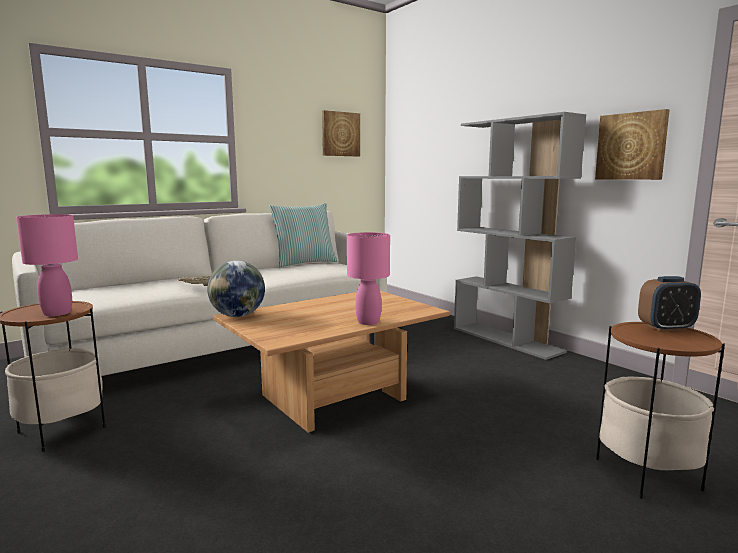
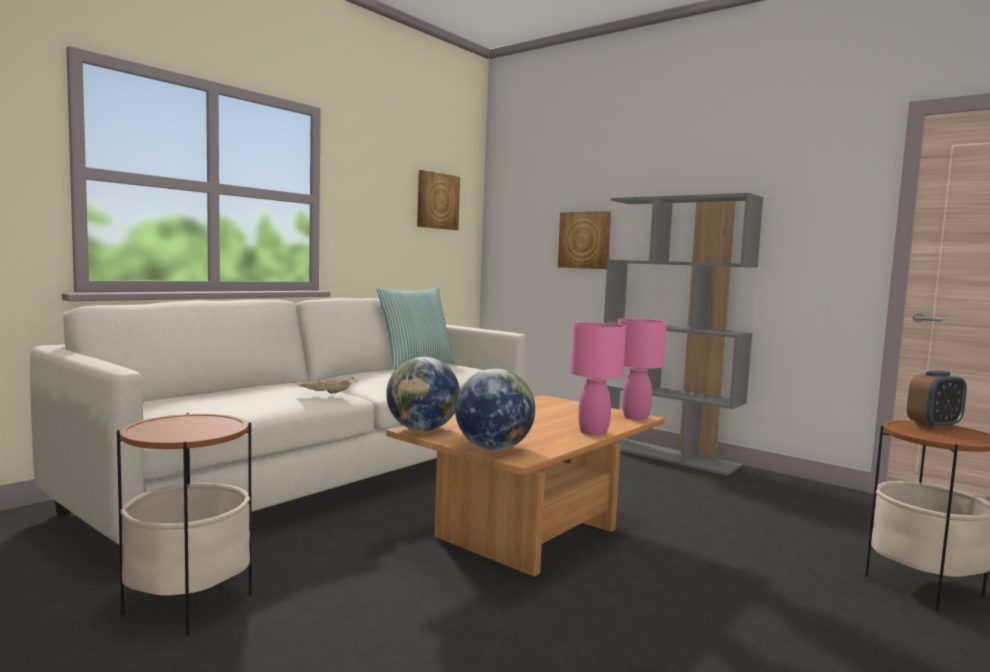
camera: 15 degrees left, 5 degrees down
(57, 313) = (211, 429): pink table lamp -> pink table lamp (635, 417)
(268, 333) = (493, 448): none -> globe
(631, 146) = (815, 234): picture -> picture (585, 240)

